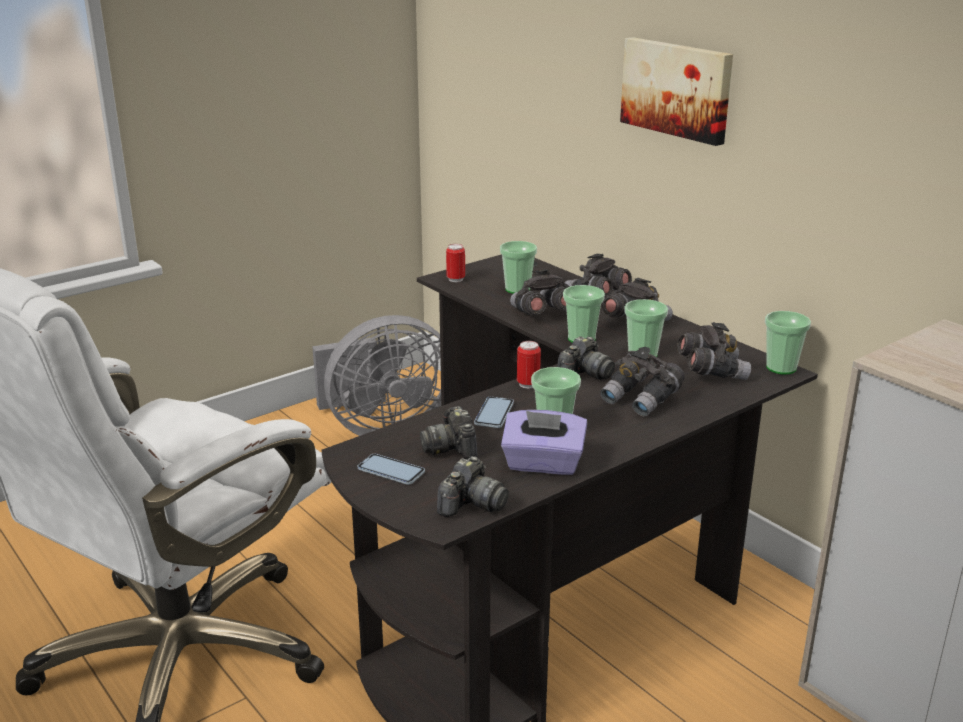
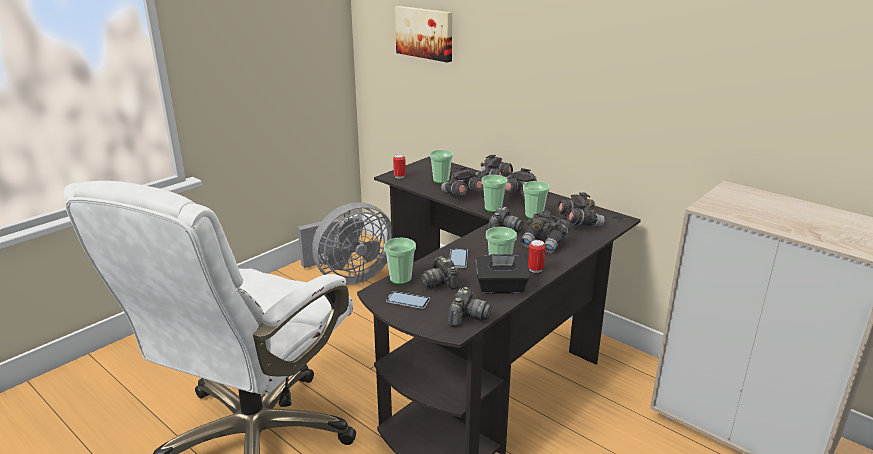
camera: 10 degrees left, 0 degrees up
(528, 384) = (471, 239): can -> can (535, 269)
(543, 464) = (501, 288): purple tissue box -> black tissue box
(677, 89) = (540, 49): picture -> picture (425, 33)
(781, 368) = (618, 217): cup -> cup (400, 279)

